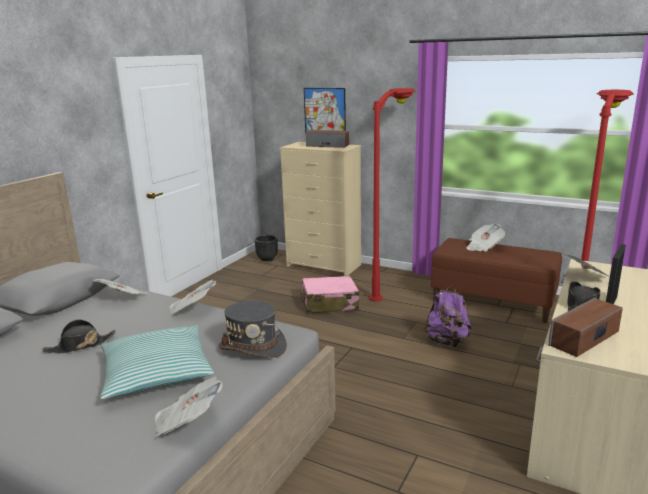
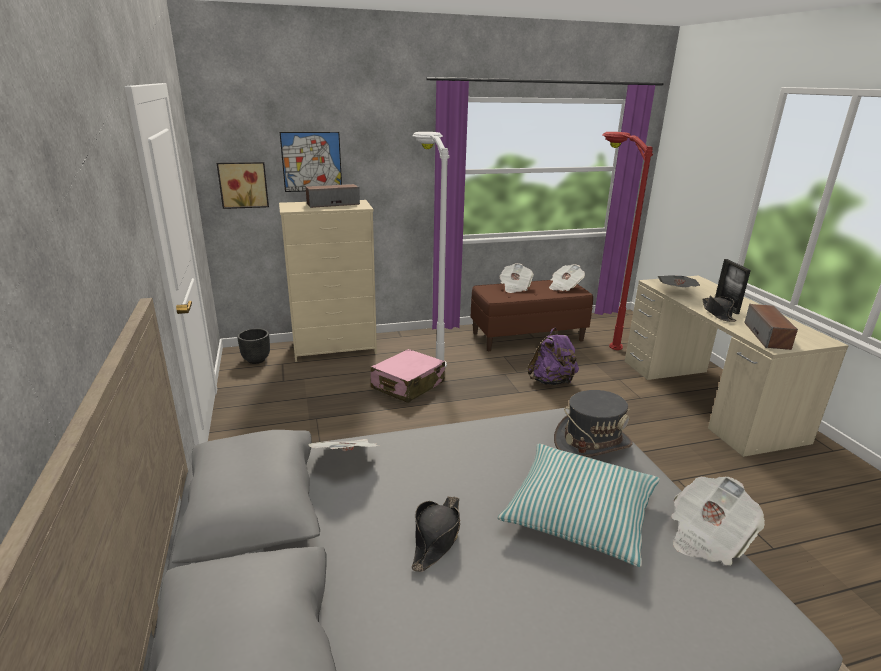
camera: 45 degrees left, 5 degrees up
(192, 309) = (455, 434): newspaper -> newspaper (564, 287)
(280, 126) = (243, 184): none -> picture
(392, 284) = (429, 346): red floor lamp -> white floor lamp

